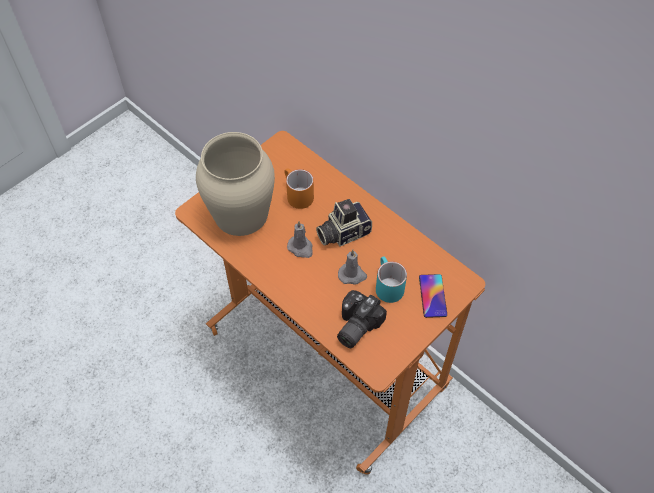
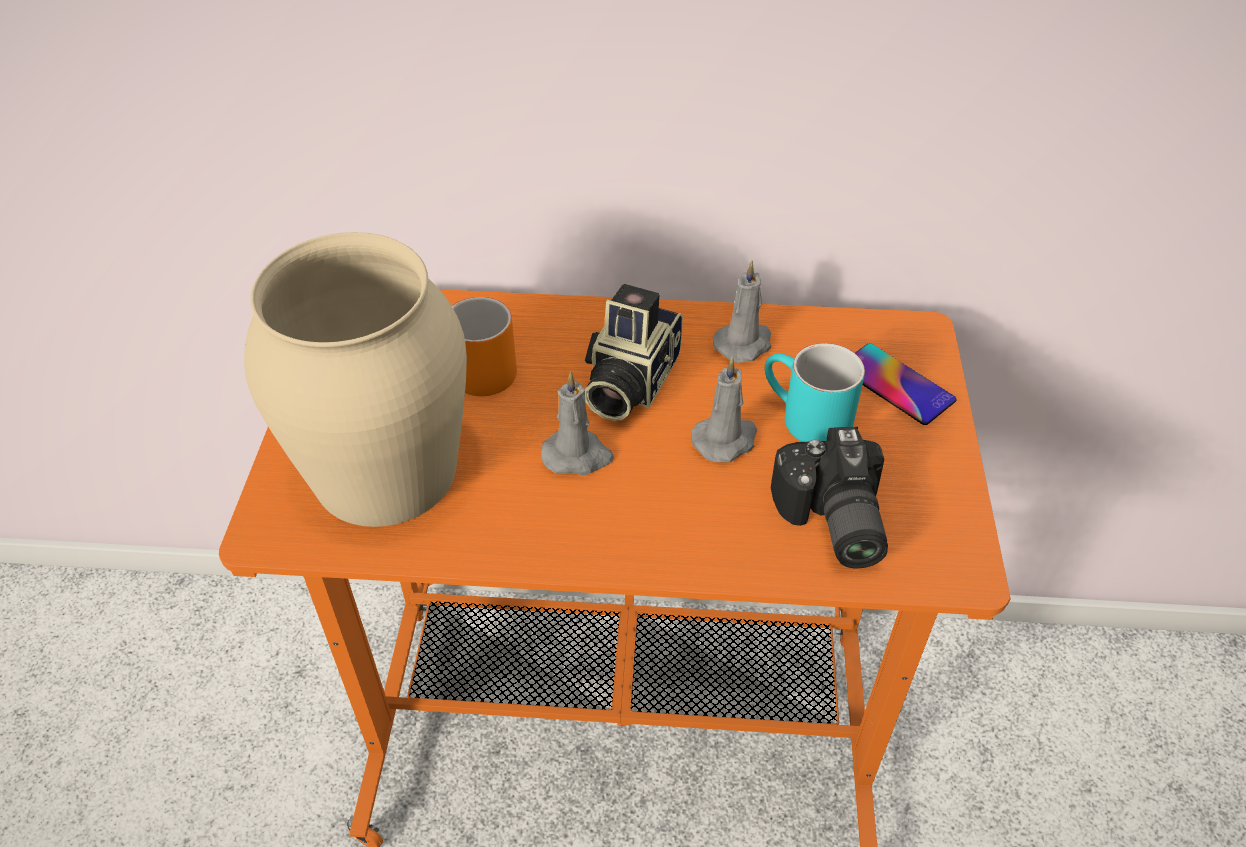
camera: 40 degrees left, 10 degrees down
(397, 244) = (744, 343): none -> grey candle

